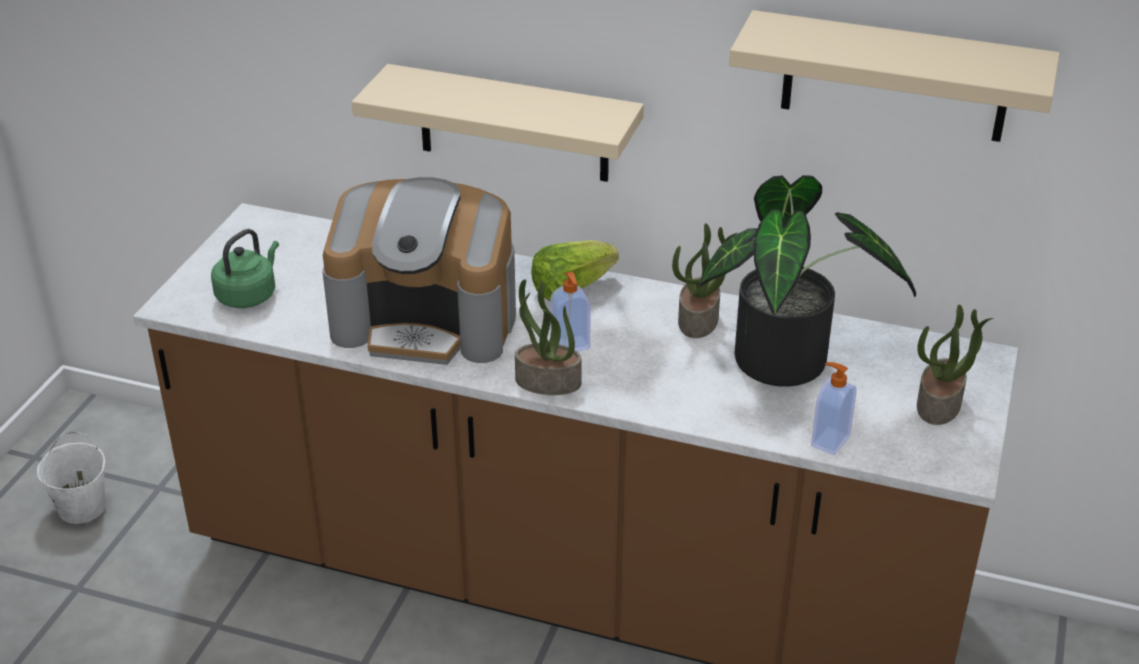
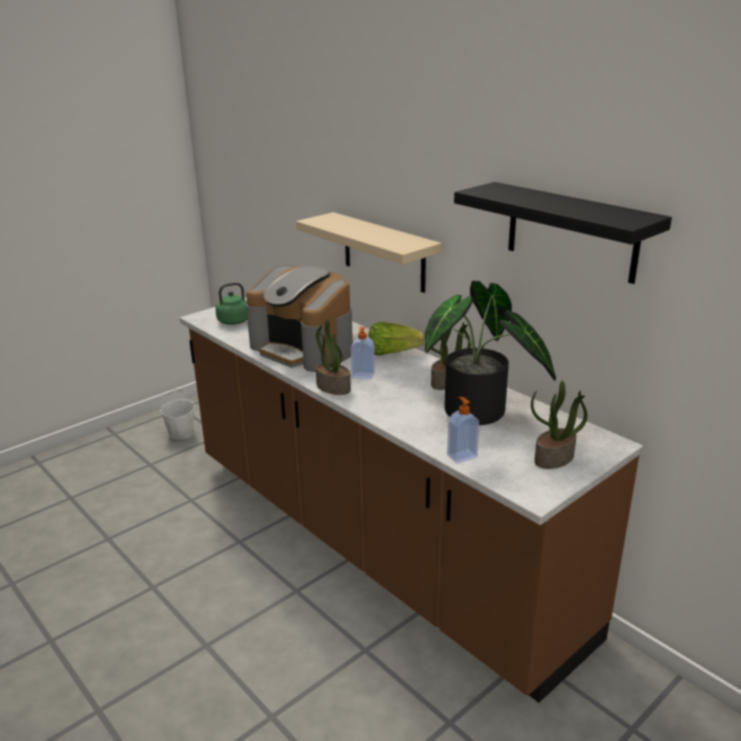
camera: 30 degrees right, 10 degrees down
(895, 77) = (571, 232): beige shelf -> black shelf

